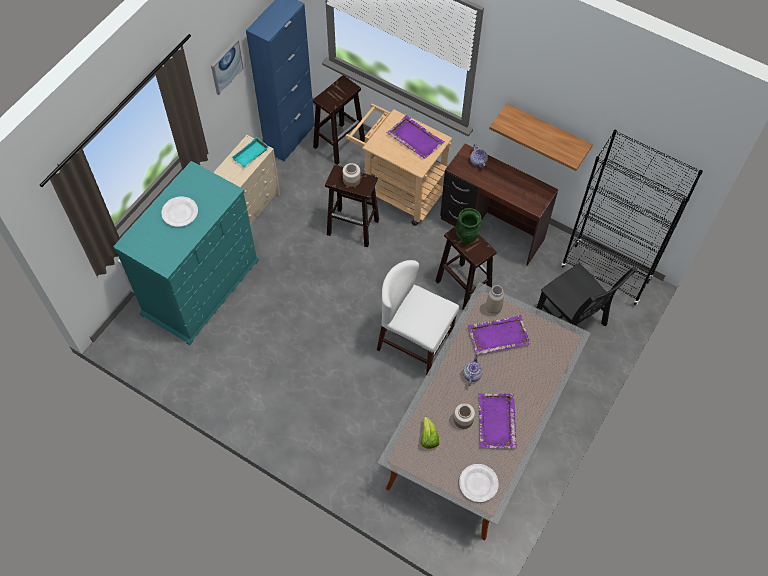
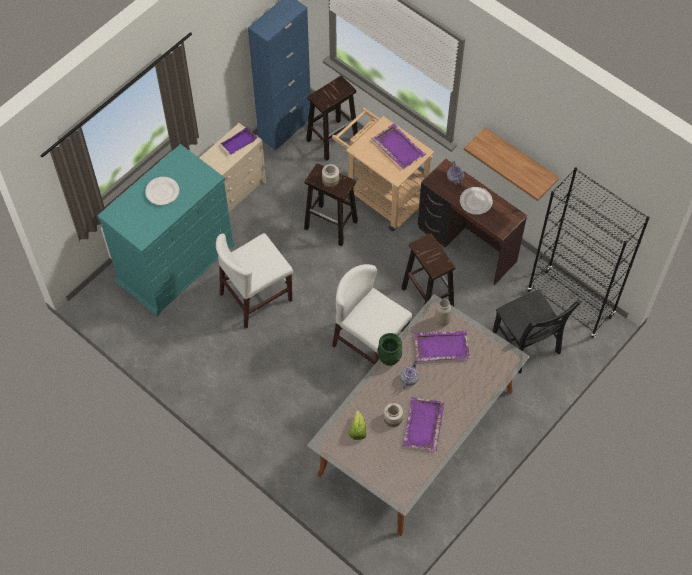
camera: 10 degrees right, 0 degrees up
(226, 66) = (225, 59): picture -> none
(251, 155) = (239, 144): turquoise tray -> purple tray
(289, 310) = (256, 297): none -> white chair
(467, 236) = (430, 249): green vase -> green vase (389, 358)
(478, 483) = (395, 477): white plate -> white plate (476, 202)

